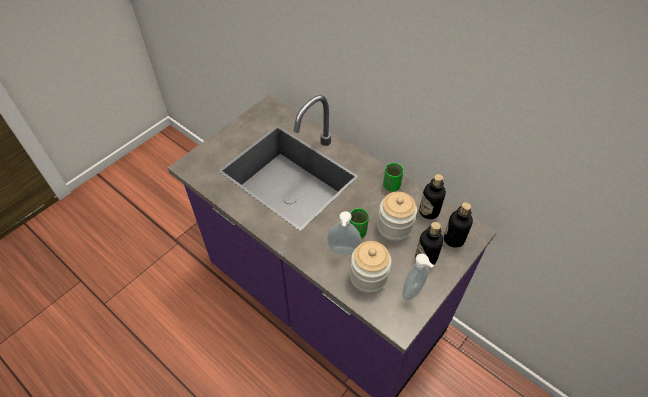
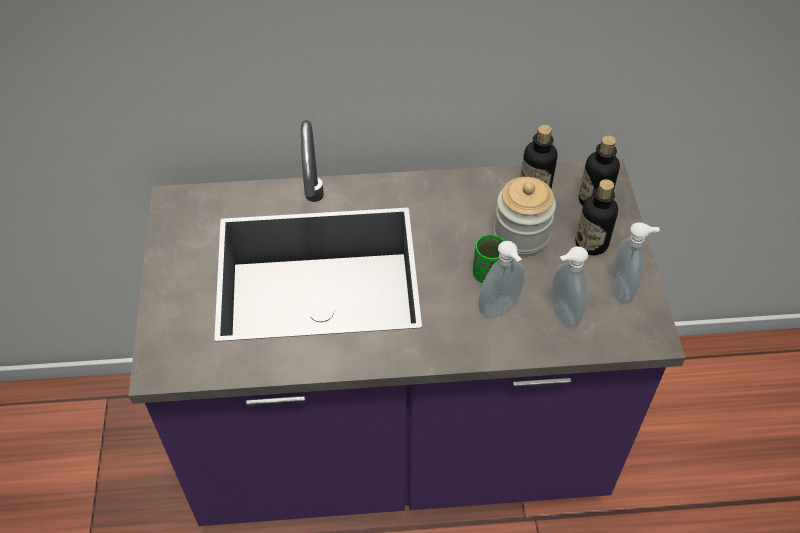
camera: 45 degrees left, 0 degrees up
(368, 277) = (561, 314): jar -> soap dispenser
(391, 186) = (460, 191): green cup -> none

